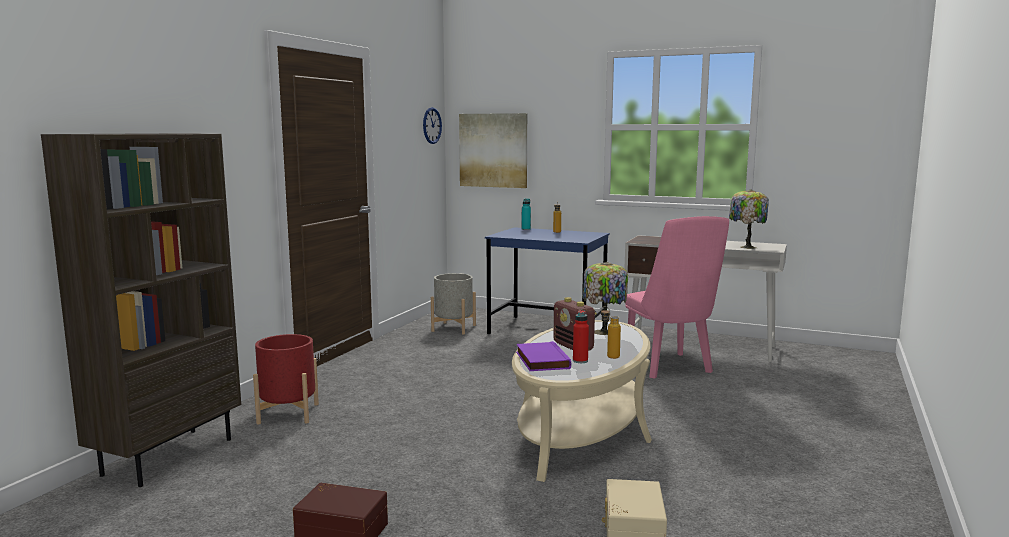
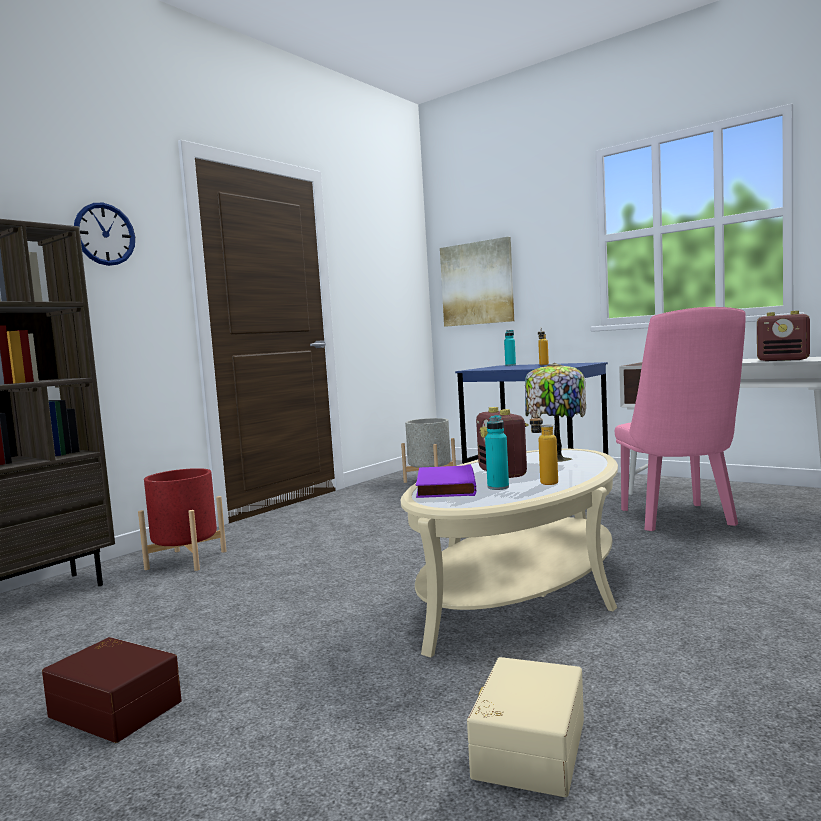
camera: 15 degrees right, 5 degrees down
(432, 125) = (409, 261): wall clock -> wall clock (105, 234)
(580, 361) = (498, 487): red bottle -> turquoise bottle
(746, 247) = (783, 360): table lamp -> radio

